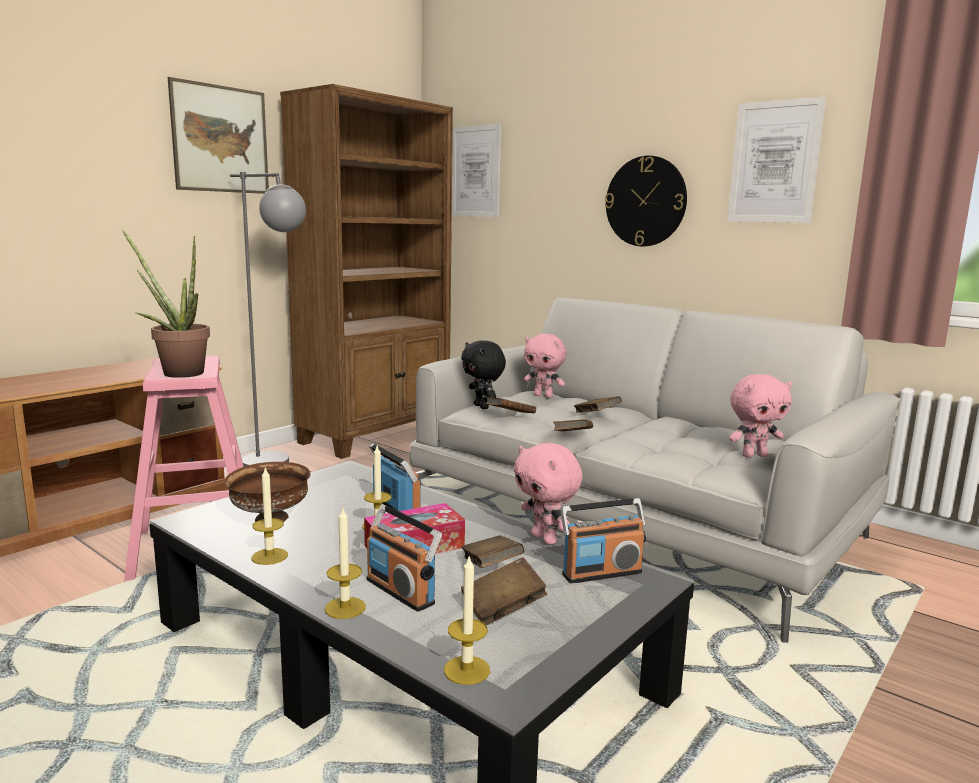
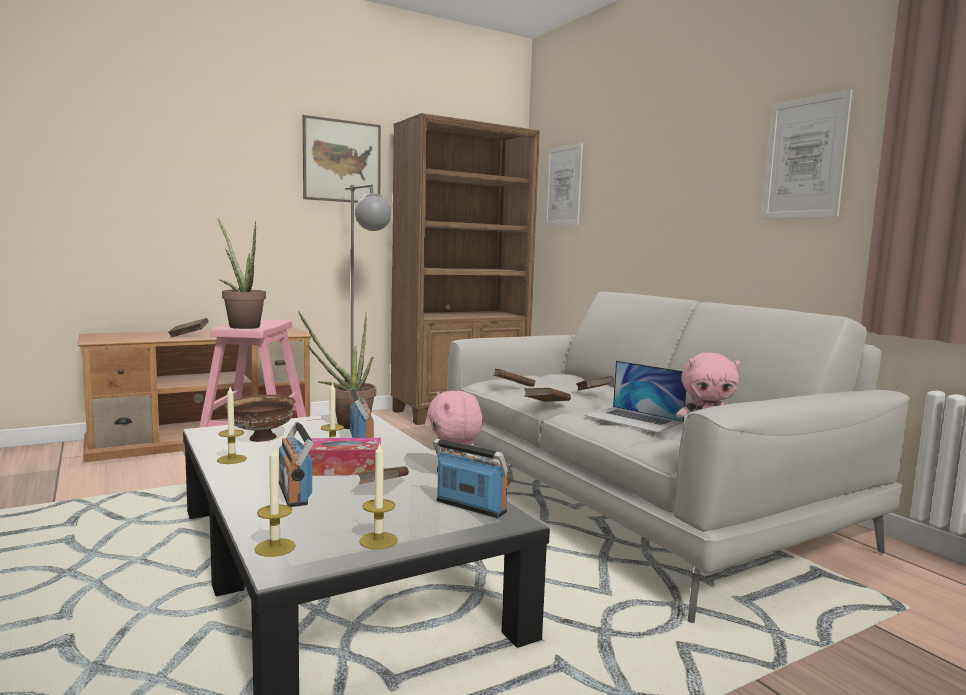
camera: 20 degrees right, 5 degrees down
(345, 608) = (241, 496): candle -> candle (378, 540)
(350, 486) = (346, 426): none -> potted plant
(482, 407) = (501, 380): black plush toy -> none
(503, 608) = (355, 516): brown book -> brown book (189, 336)
(543, 396) = (567, 377): pink plush toy -> none
(601, 573) = (470, 507): radio -> radio turned 150 degrees counterclockwise
(645, 201) = (693, 204): wall clock -> none
(672, 444) = (634, 419): none -> laptop

